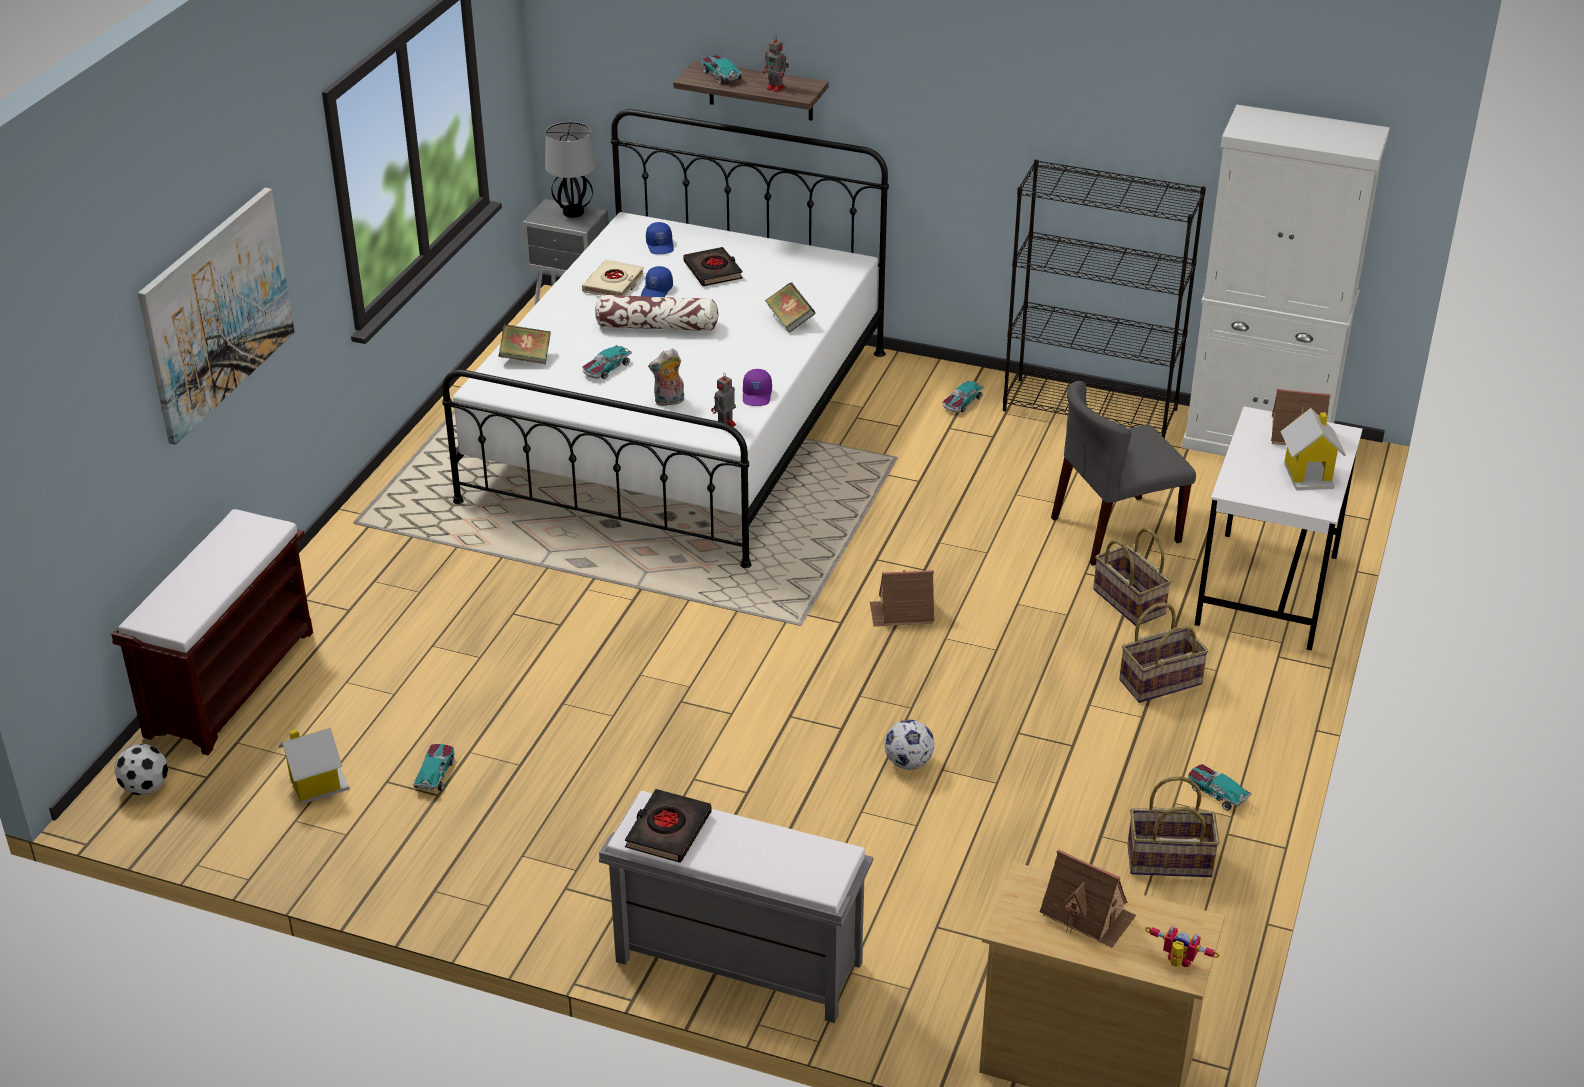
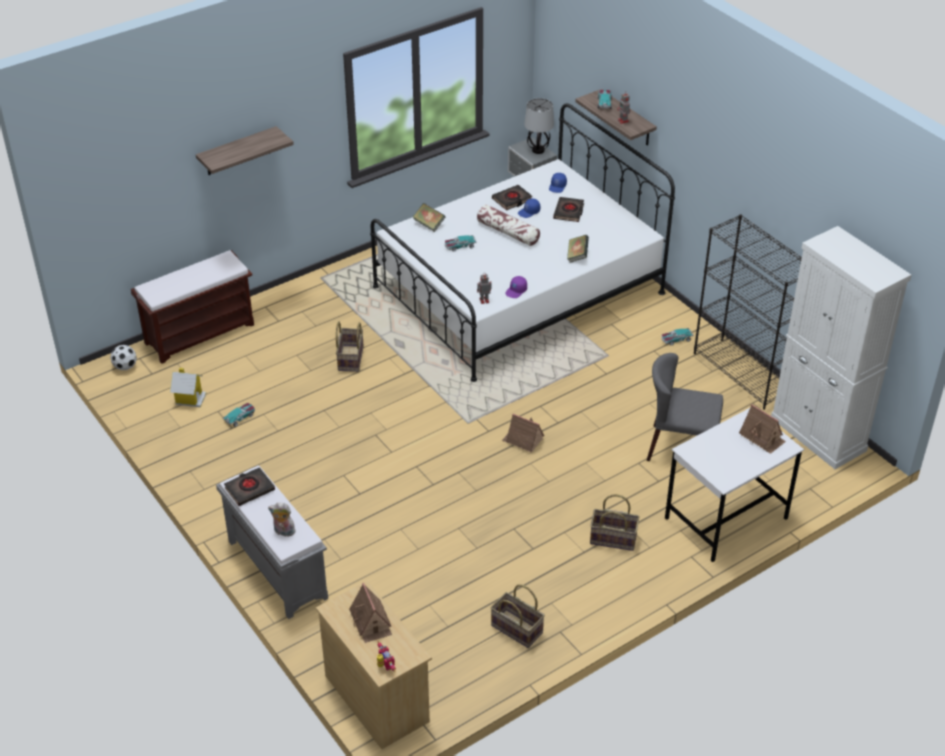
camera: 35 degrees right, 5 degrees up
(217, 313) = (237, 151): picture -> shelf
(614, 284) = (512, 200): beige book -> black book
(669, 402) = (470, 276): plush toy -> plush toy (283, 532)
(908, 763) = (446, 517): football -> none
(1127, 602) = (643, 489): basket -> basket (350, 358)
(1216, 792) = (578, 609): toy car -> none
(1308, 474) = (740, 461): toy house -> none

